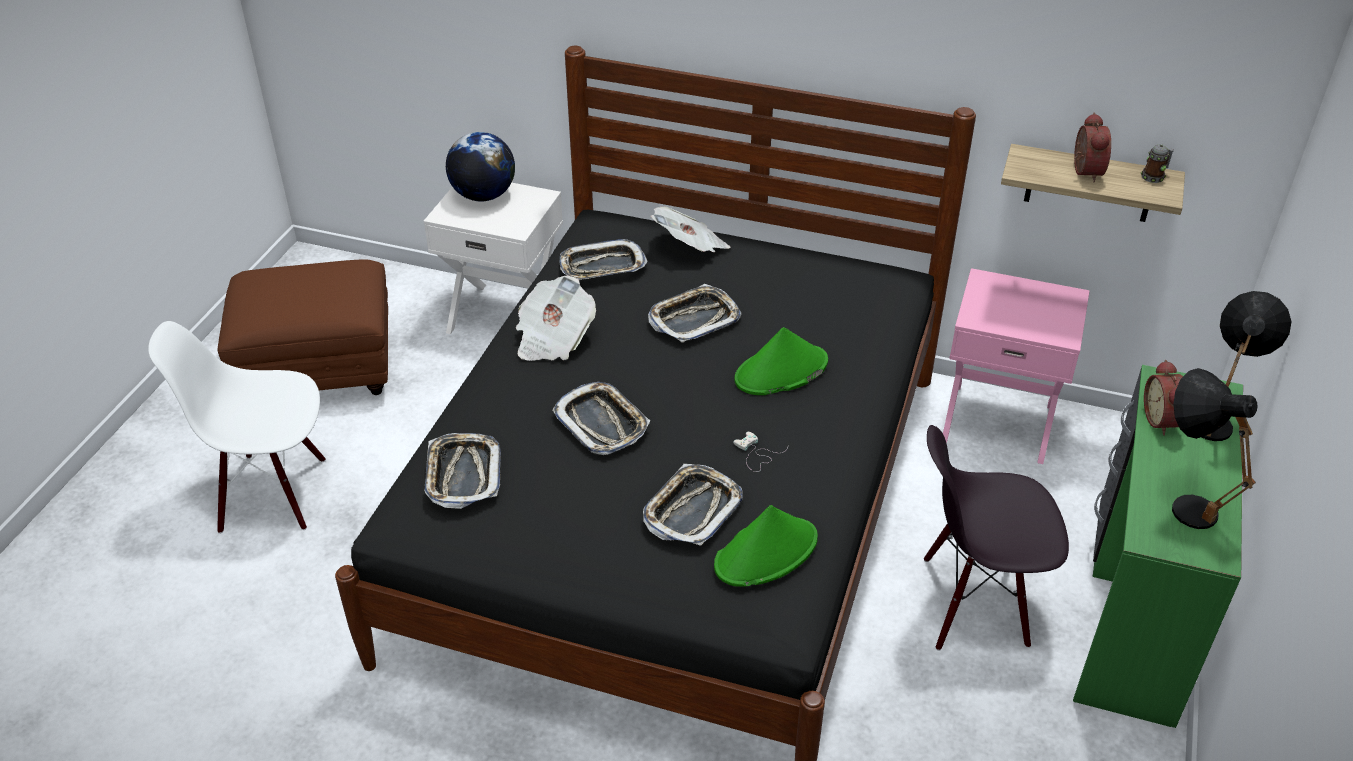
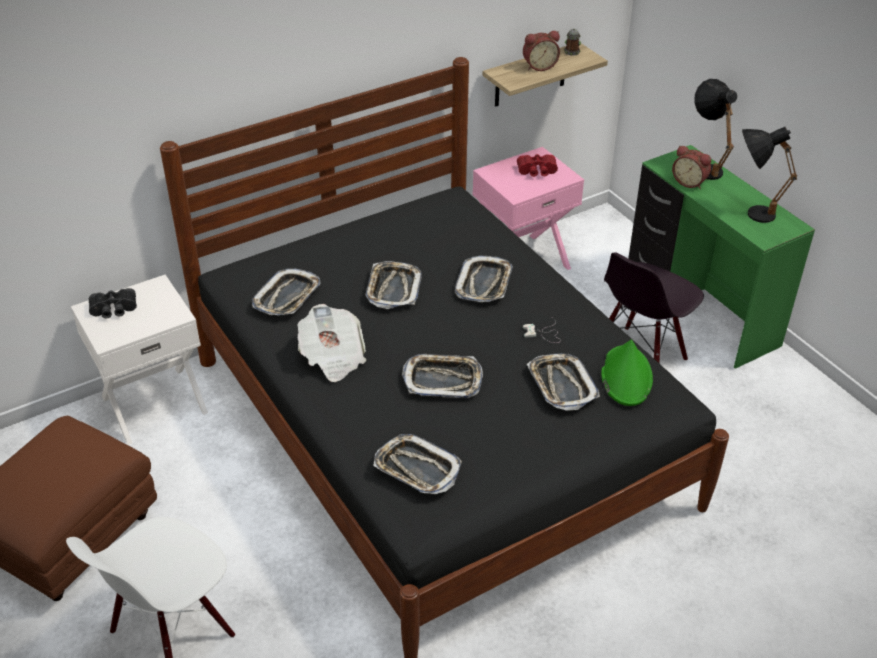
camera: 50 degrees left, 0 degrees up
(483, 195) = (114, 310): globe -> black binoculars
(690, 247) = (319, 252): newspaper -> none
(781, 371) = (484, 284): green hat -> tray
(1037, 311) = (537, 172): none -> red binoculars
(1083, 171) = (539, 66): alarm clock -> alarm clock turned 120 degrees clockwise

